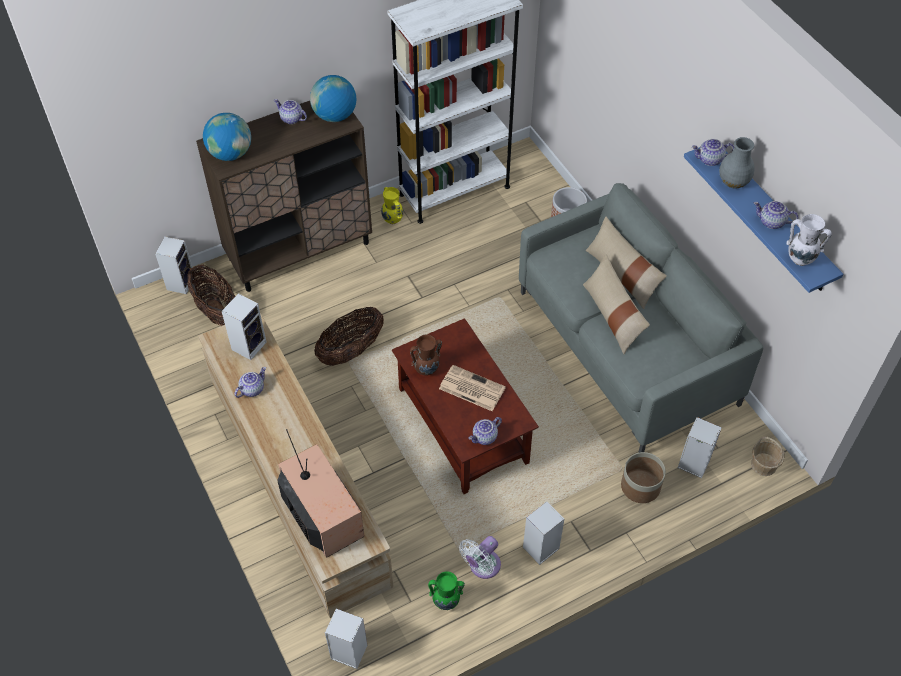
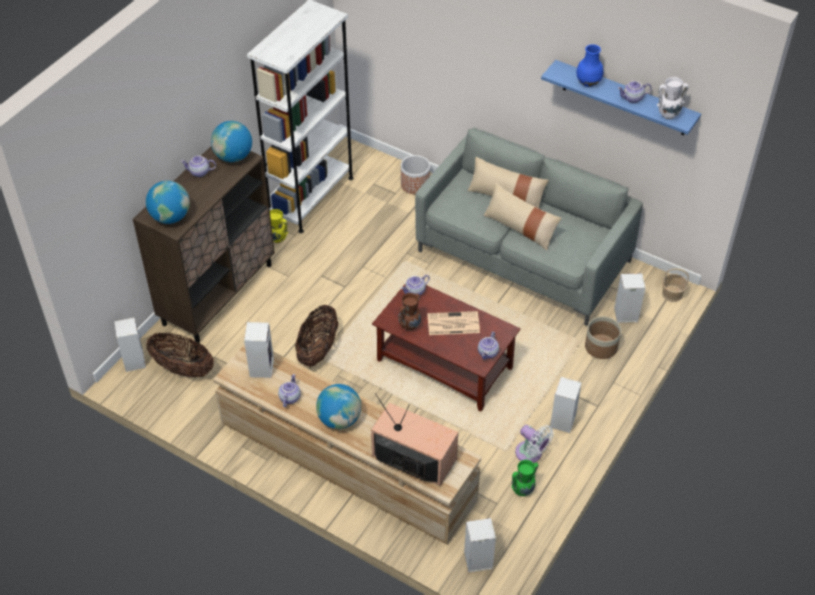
camera: 30 degrees left, 5 degrees down
(282, 435) = (339, 419): none -> globe
(482, 566) = (531, 454): white fan -> white fan turned 60 degrees counterclockwise
(710, 160) = (562, 74): teapot -> teapot (415, 292)
(733, 182) = (588, 82): grey vase -> blue vase

